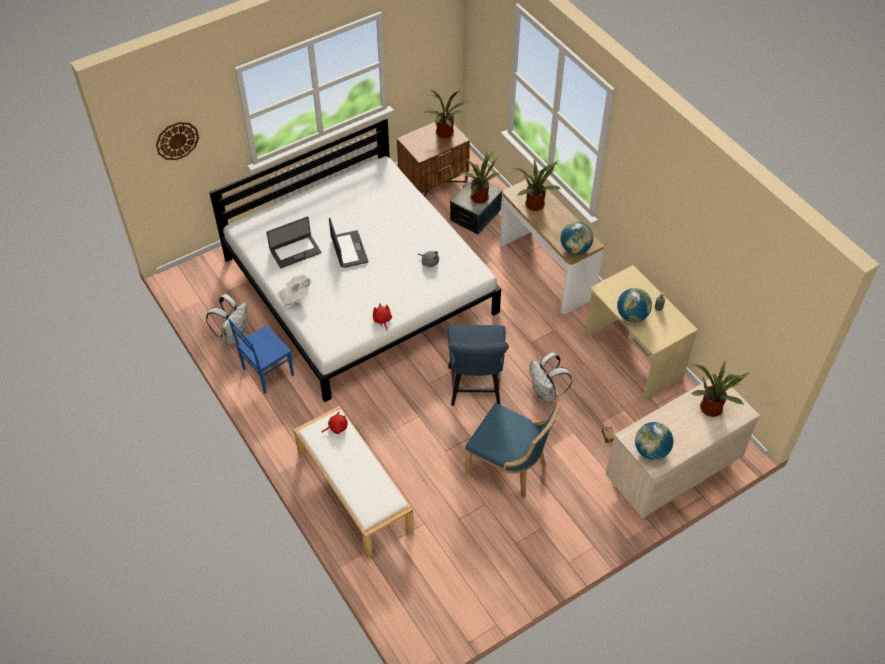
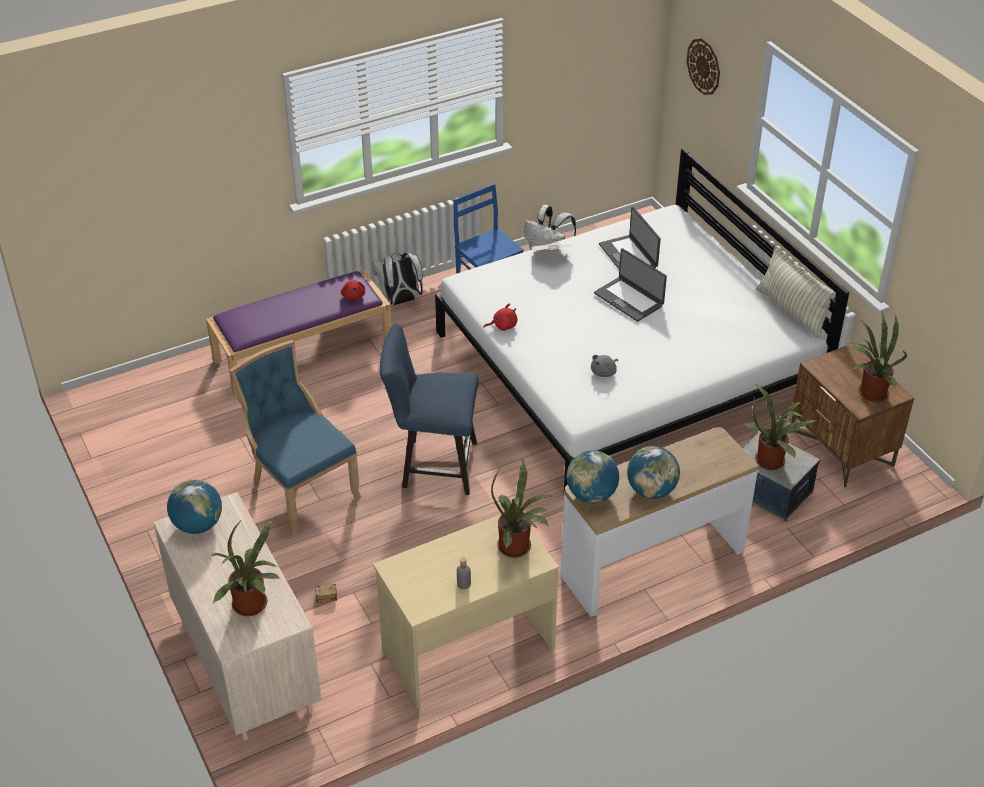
camera: 95 degrees right, 10 degrees down
(348, 249) = (629, 299): laptop -> laptop turned 60 degrees clockwise
(353, 491) = (304, 352): white bench -> purple bench
(356, 168) = (792, 311): none -> pillow
(509, 468) = (301, 488): blue chair -> blue chair turned 105 degrees clockwise
(535, 203) = (693, 460): potted plant -> potted plant (518, 547)
(546, 393) = (414, 537): white backpack -> white backpack (400, 301)
(632, 316) = (451, 549): globe -> globe (651, 490)

